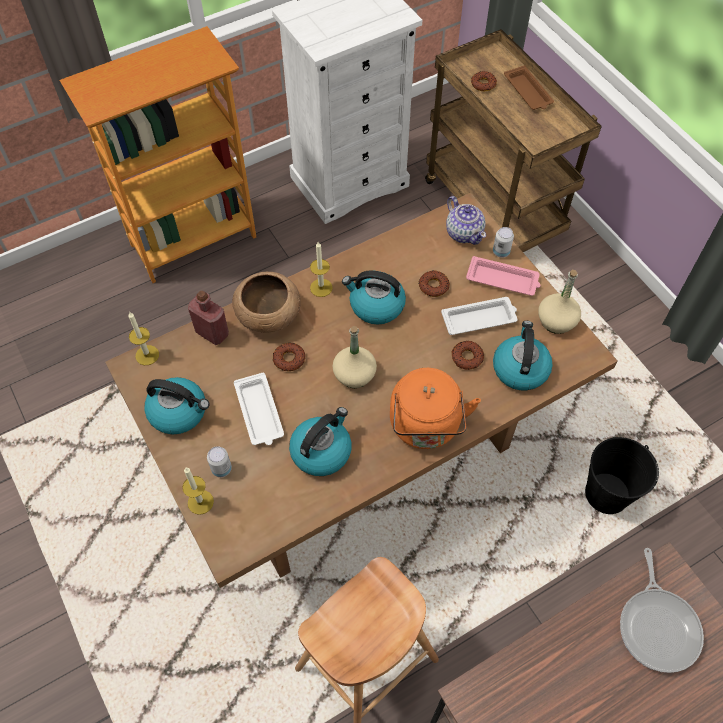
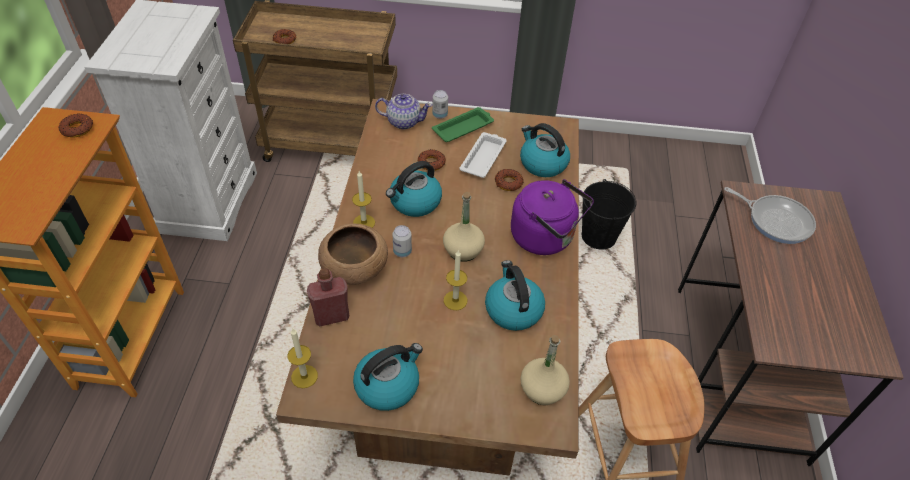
camera: 55 degrees left, 10 degrees down
(200, 502) = (491, 420): candle -> candle (455, 300)
(221, 469) = (472, 386): can -> can (402, 252)
(259, 413) = (442, 329): white tray -> none
(289, 359) = (410, 280): donut -> donut (77, 129)
(426, 427) = (545, 238): orange kettle -> purple kettle
(503, 280) = (464, 128): pink tray -> green tray
(528, 92) = (320, 27): brown tray -> none
(556, 321) = (522, 125): beige bottle -> beige bottle (542, 389)

